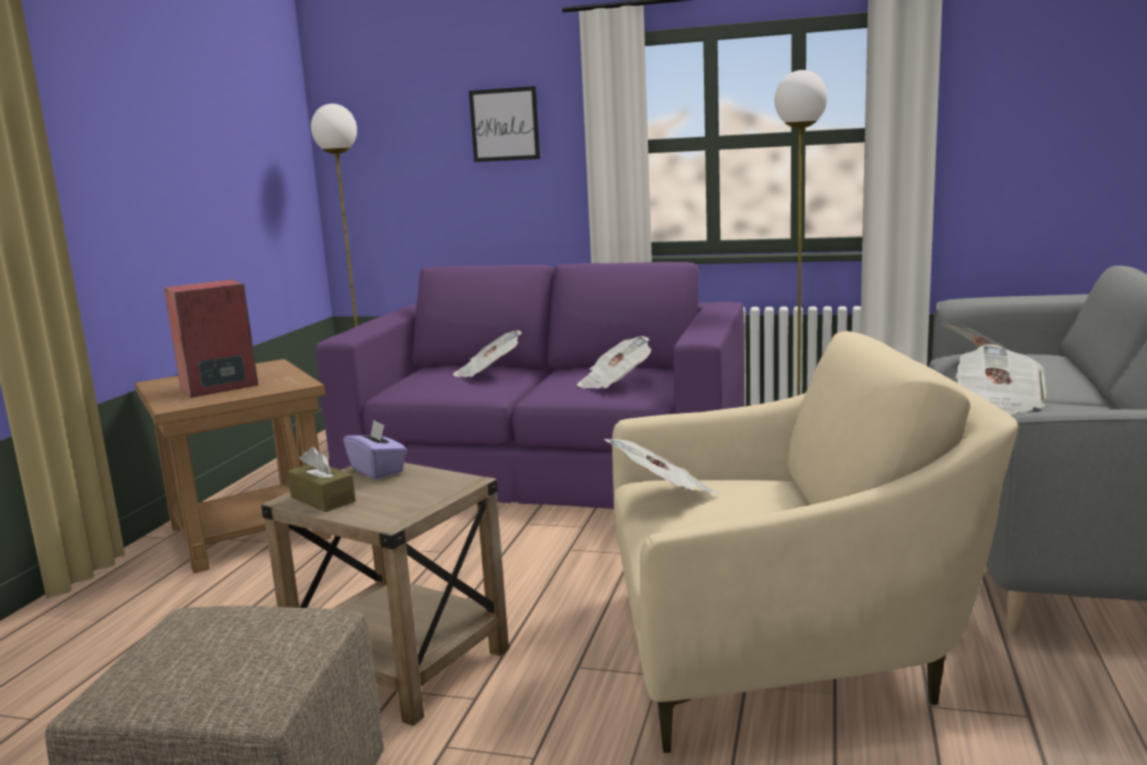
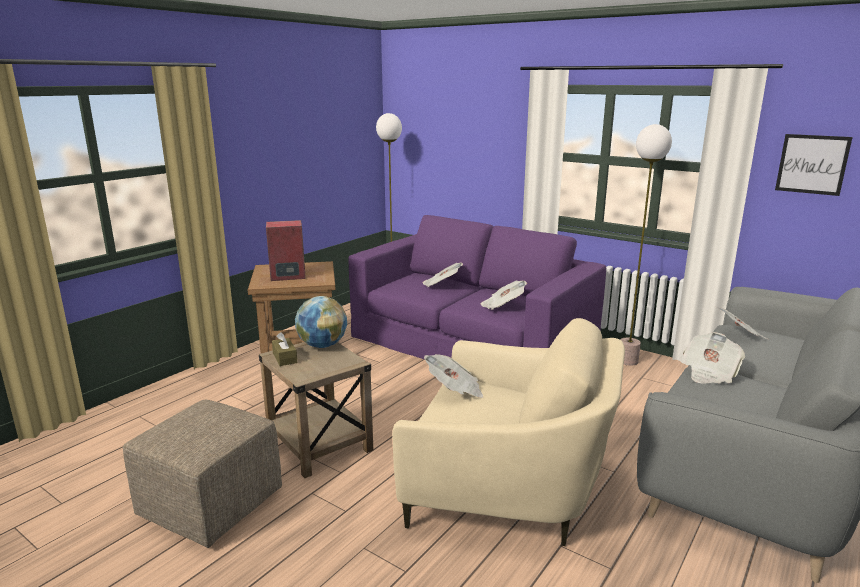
camera: 20 degrees right, 5 degrees up
(378, 470) = (322, 345): purple tissue box -> globe
(504, 124) = (485, 133): picture -> picture (812, 164)

